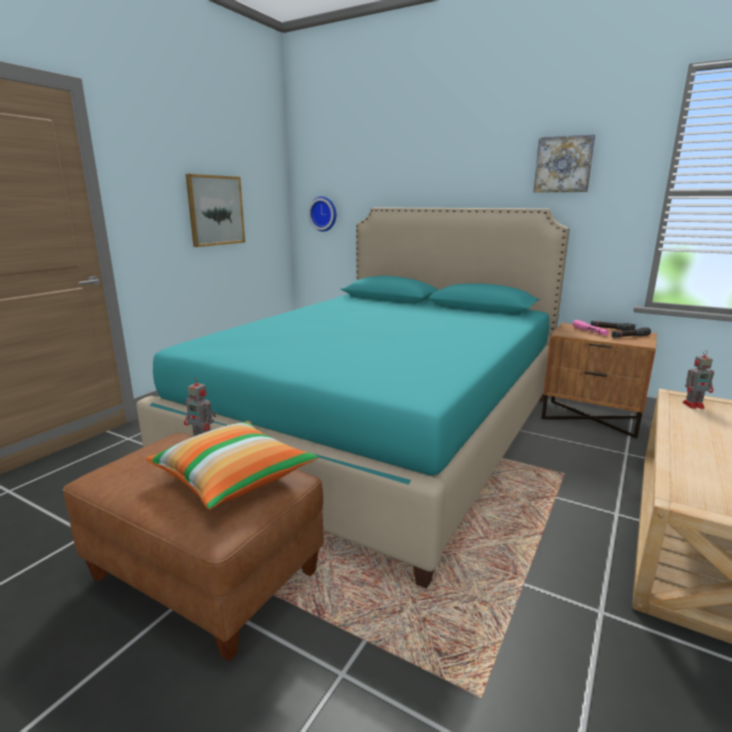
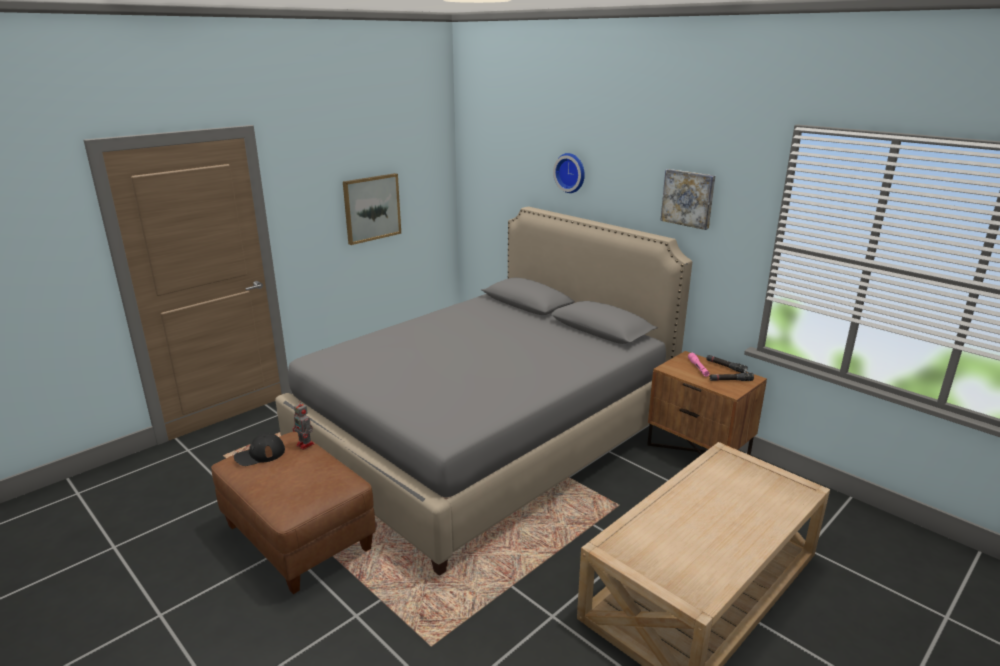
camera: 15 degrees right, 5 degrees up
(140, 461) = (260, 454): none -> black cap
(234, 478) = (312, 478): pillow -> none
(324, 214) = (484, 202): wall clock -> wall clock (571, 172)
(381, 432) = (486, 438): turquoise bed -> grey bed
(694, 405) = (728, 465): toy robot -> none

